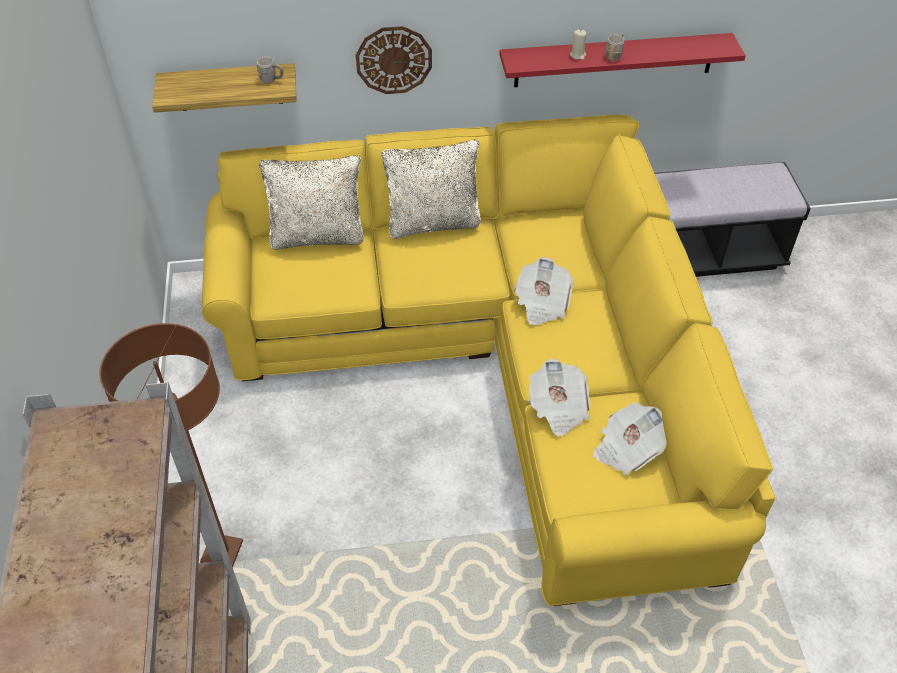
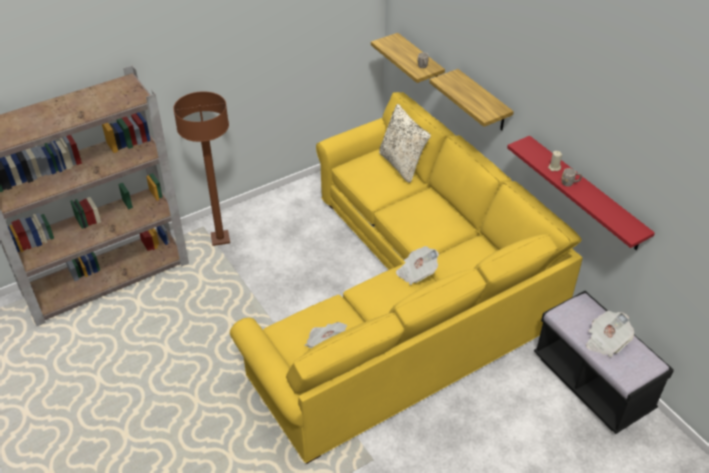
camera: 65 degrees right, 5 degrees down
(394, 60) = (483, 101): wall clock -> shelf
(434, 225) = (448, 206): beige pillow -> none
(558, 408) = (338, 304): newspaper -> newspaper (606, 341)

